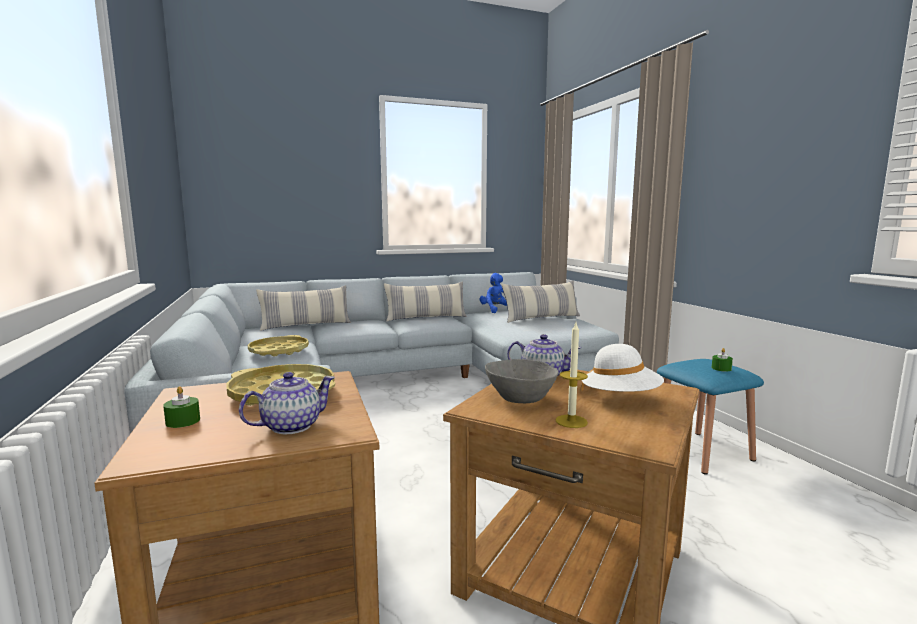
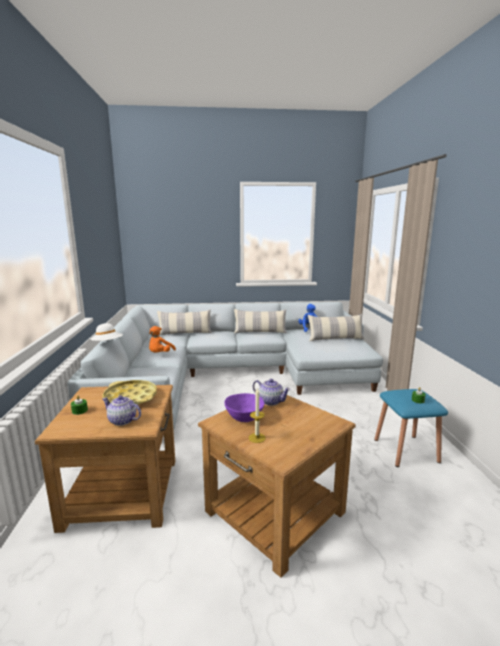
camera: 15 degrees right, 5 degrees up
(279, 351) = (160, 354): yellow tray -> orange plush toy
(290, 426) = (122, 421): teapot -> teapot turned 135 degrees counterclockwise
(521, 398) = (245, 417): grey bowl -> purple bowl
(620, 398) = (299, 425): white hat -> white hat (107, 344)

